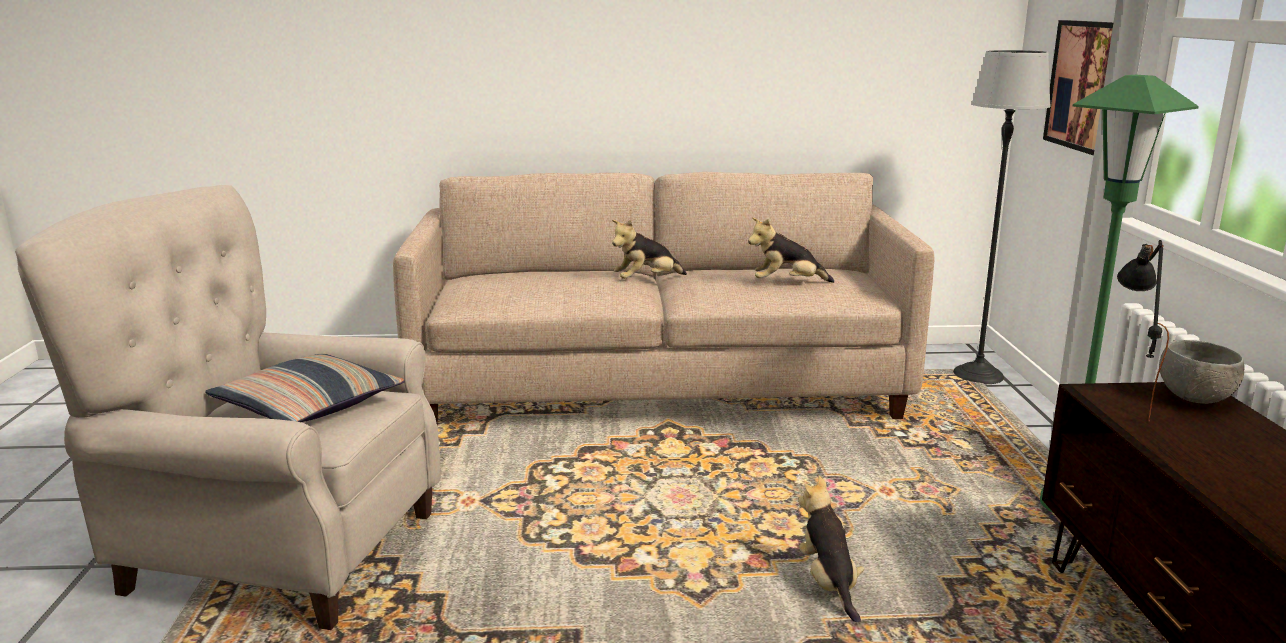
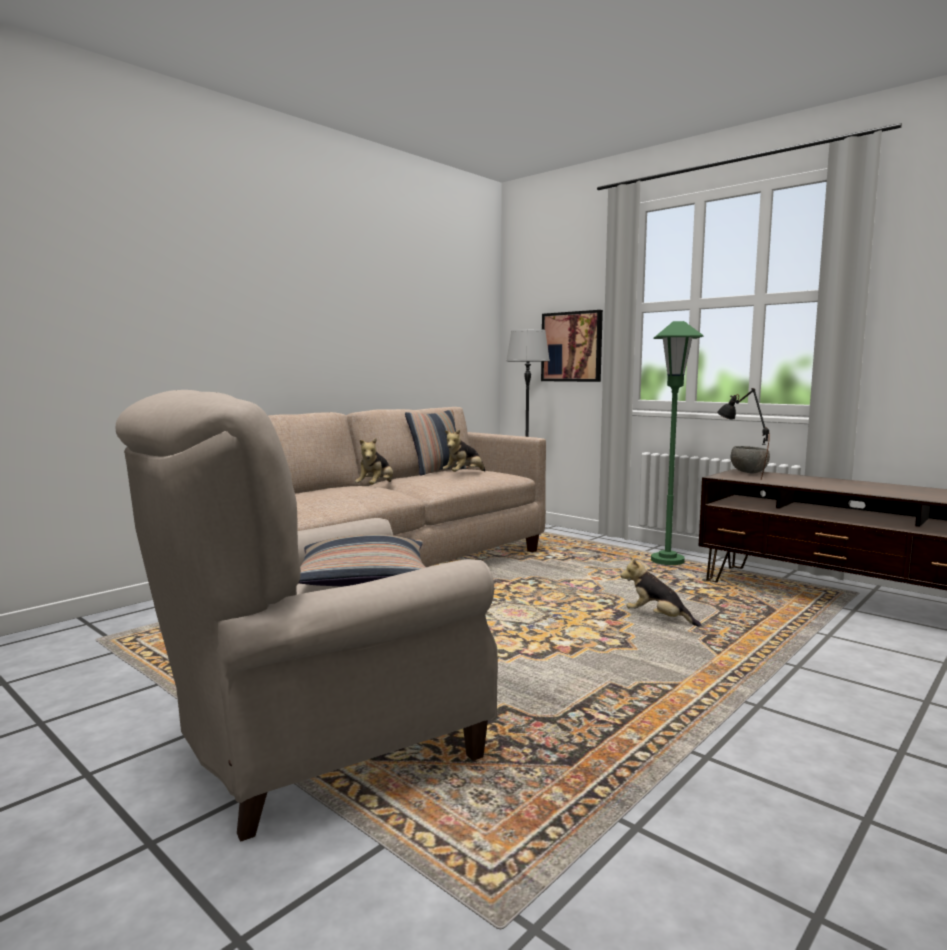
camera: 45 degrees left, 10 degrees down
(784, 268) = (438, 471): none -> pillow

